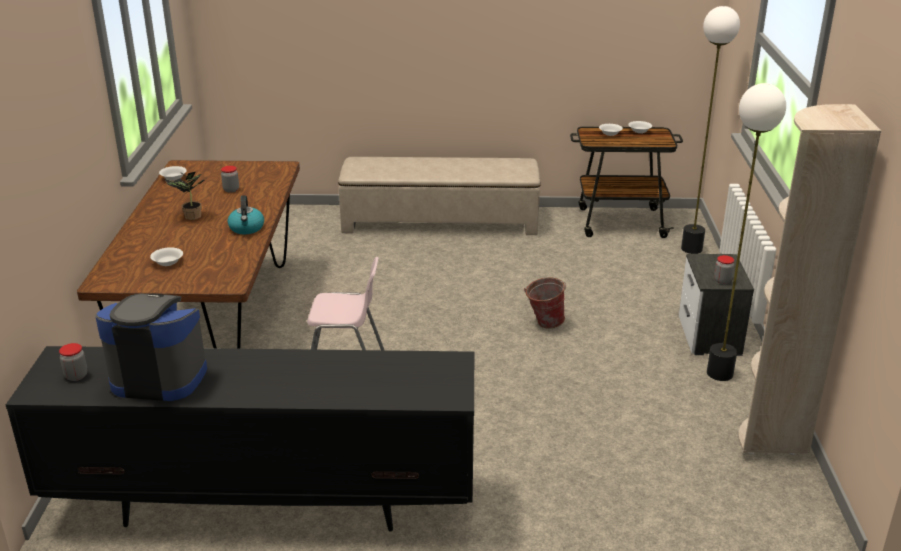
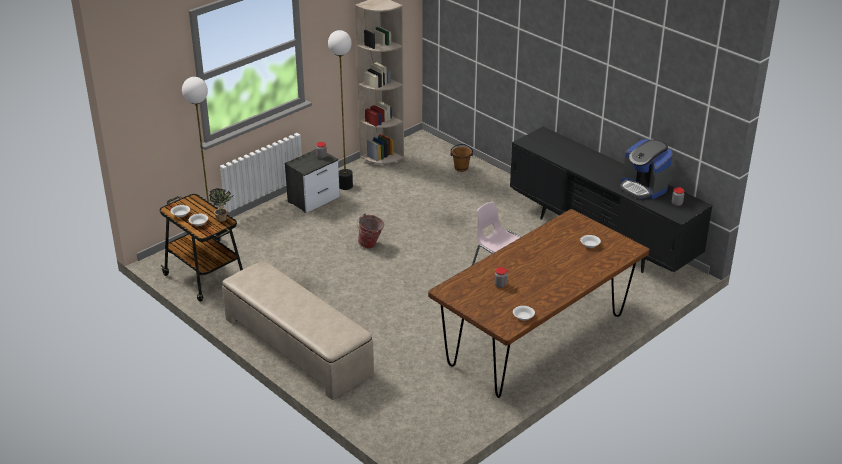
camera: 135 degrees left, 5 degrees up
(190, 217) = (547, 273): potted plant -> potted plant (223, 218)
(247, 228) = (526, 248): kettle -> none
(650, 504) = (461, 168): none -> brown bucket

